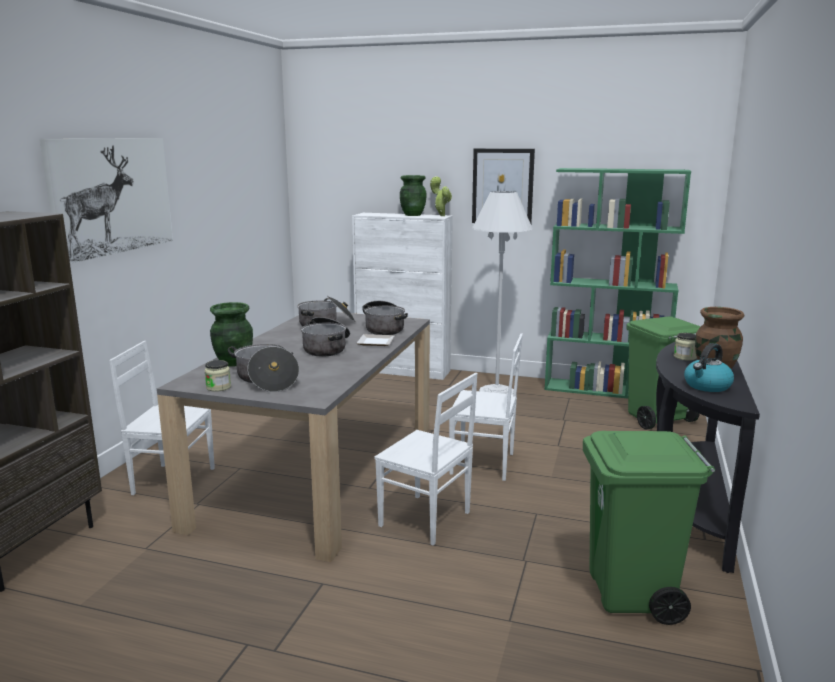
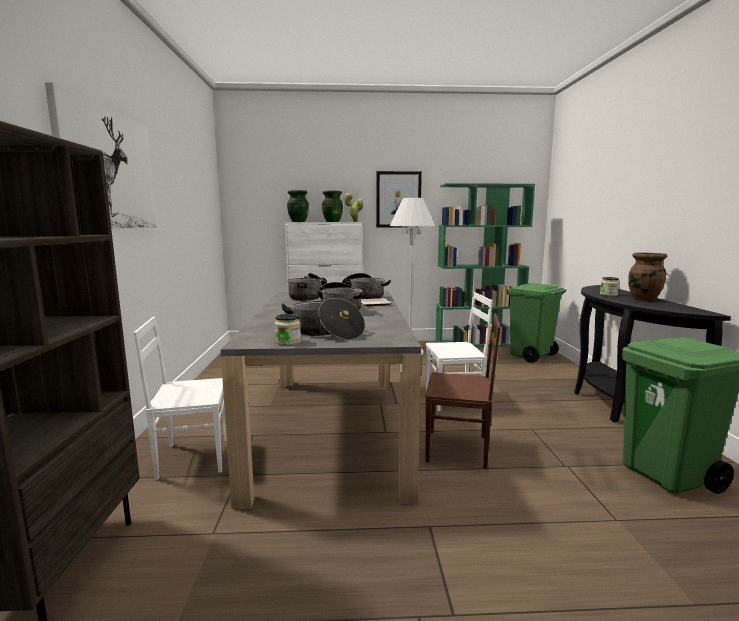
camera: 20 degrees left, 5 degrees down
(233, 363) = (271, 324): green vase -> green vase (298, 222)
(425, 520) = (458, 449): white chair -> brown chair
(707, 386) = (662, 306): kettle -> none

